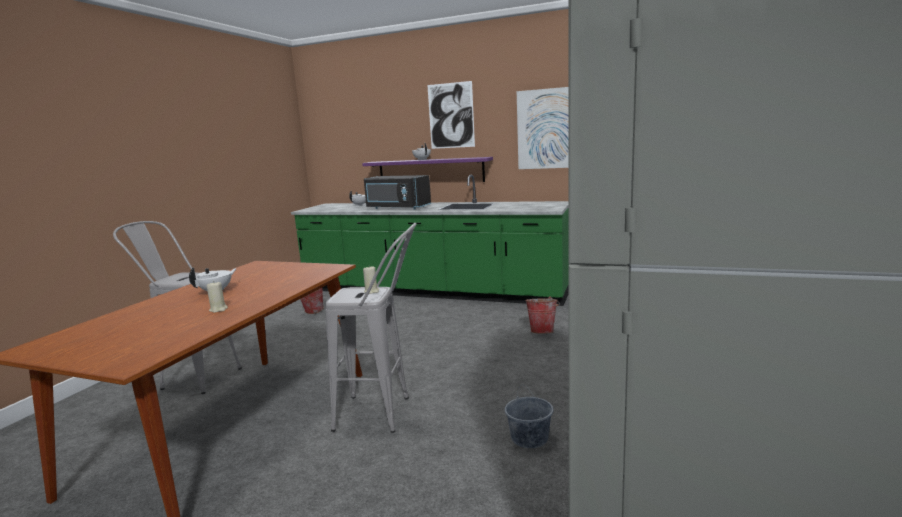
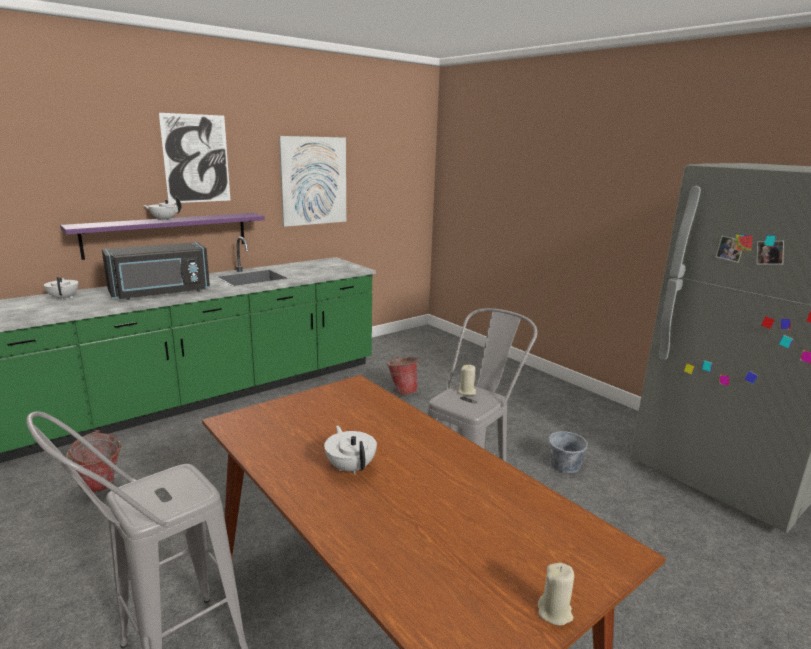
camera: 60 degrees left, 5 degrees up
(218, 309) = (448, 474): beige candle -> beige candle (555, 612)

